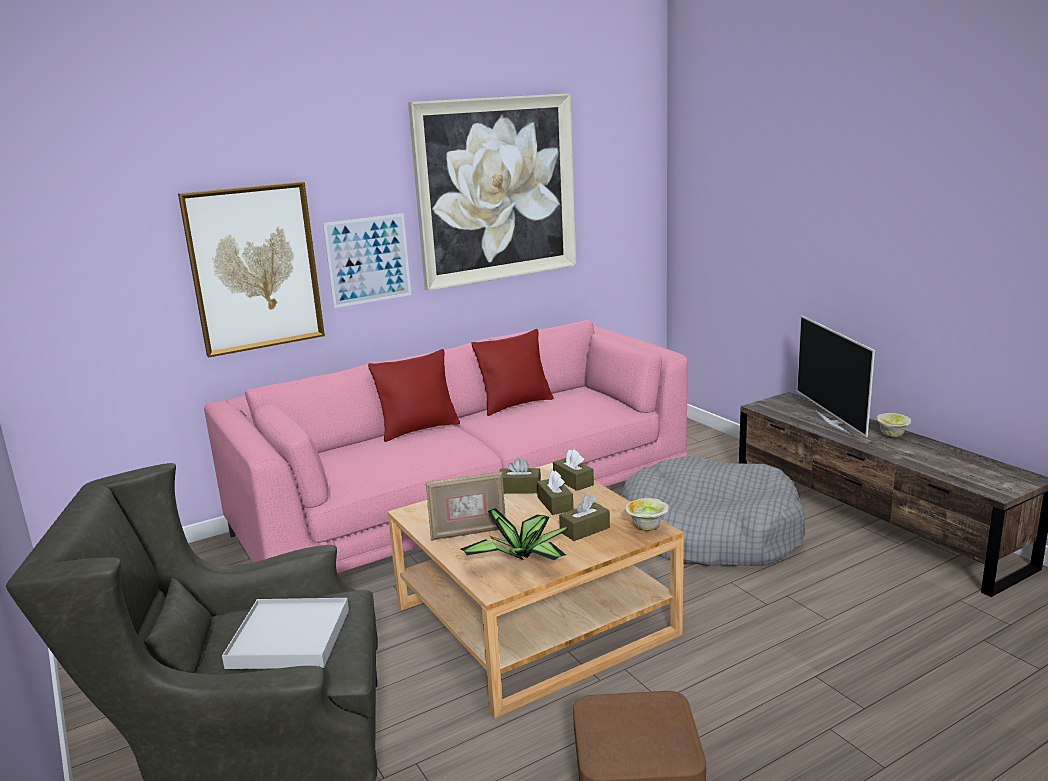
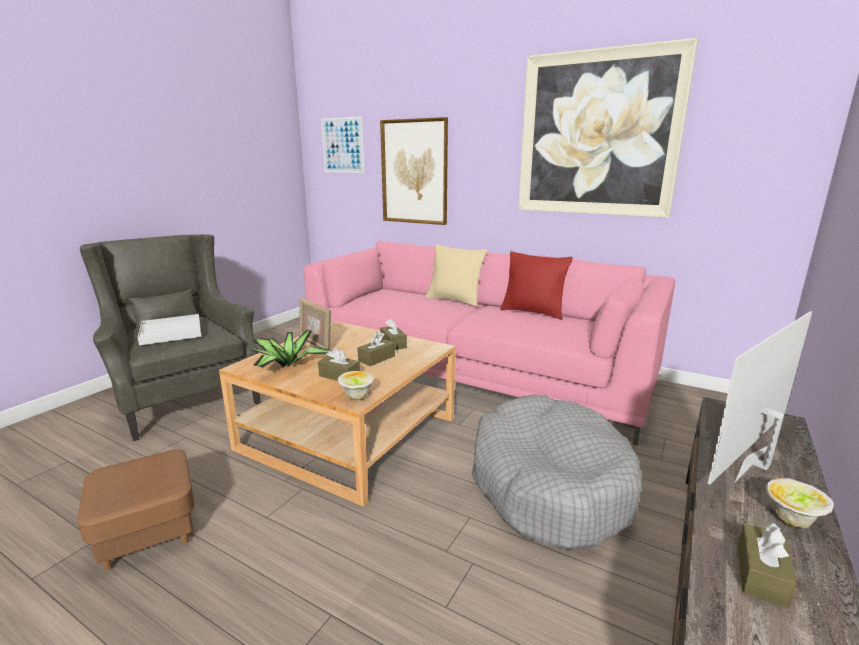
camera: 60 degrees right, 0 degrees up
(368, 260) = (482, 179): picture -> picture (342, 145)
(418, 429) = (454, 300): red pillow -> beige pillow
(573, 481) = (421, 356): brown tissue box -> brown tissue box (761, 574)

